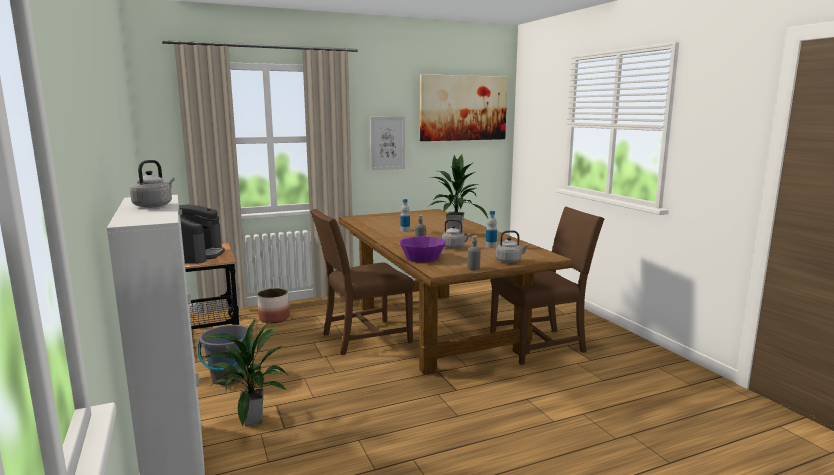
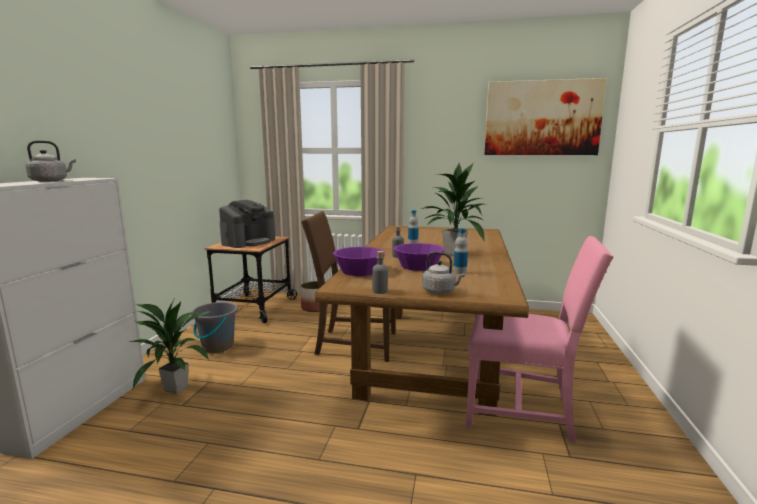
camera: 35 degrees right, 0 degrees up
(387, 143) = (447, 156): picture -> none
(454, 247) = (418, 266): grey kettle -> purple bowl
(540, 345) = (523, 410): brown chair -> pink chair

